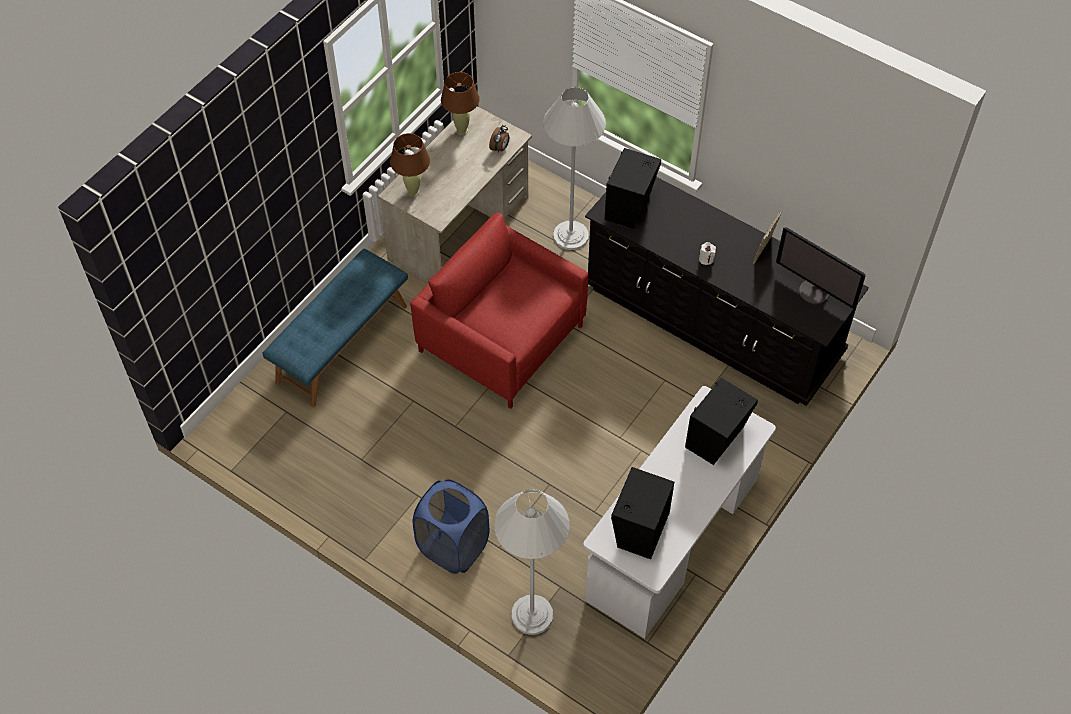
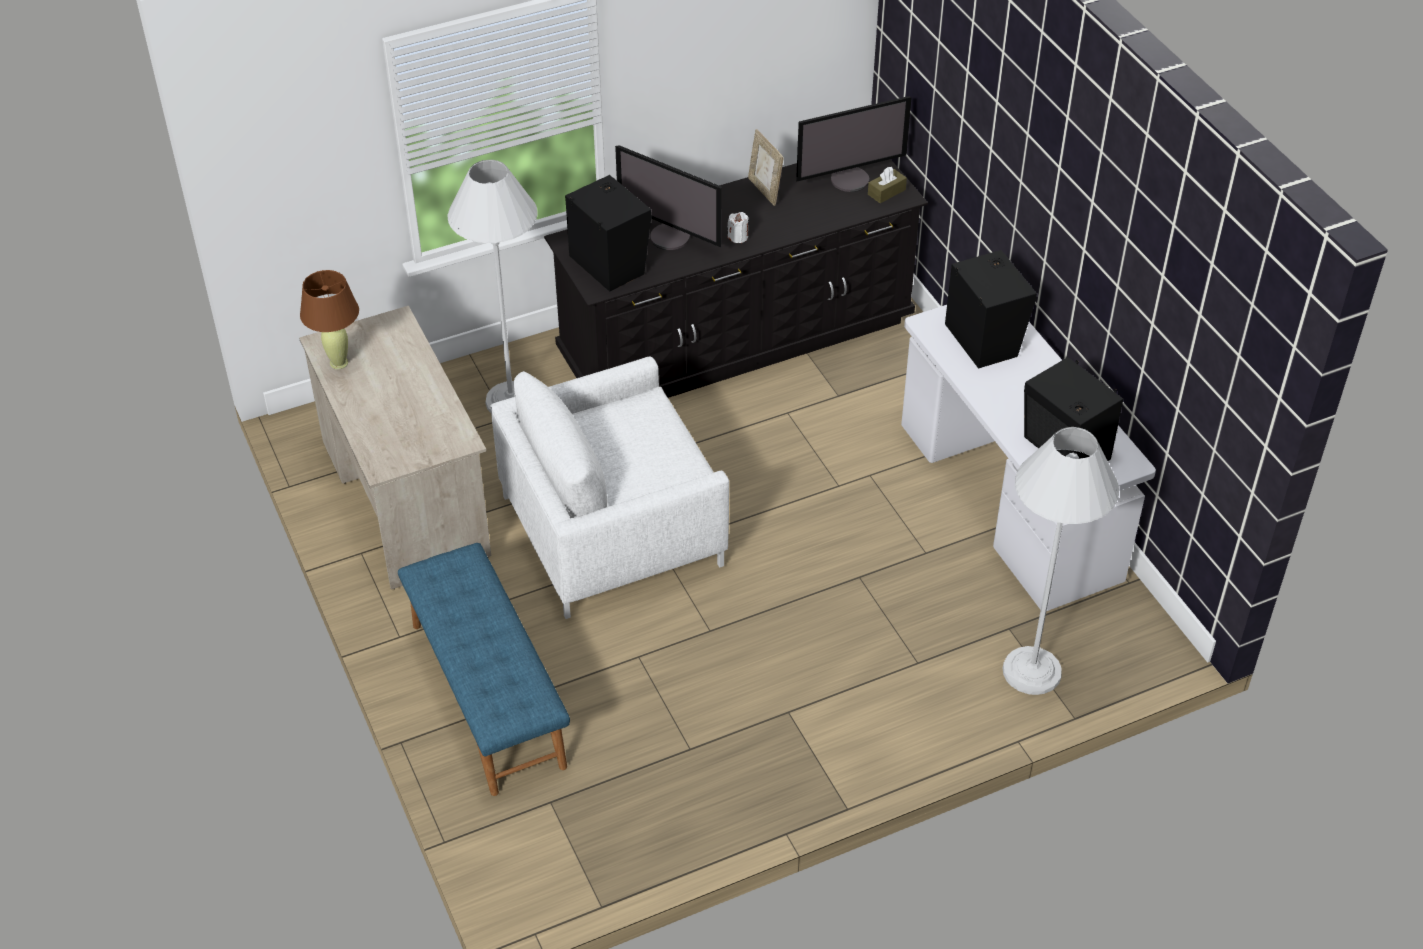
camera: 60 degrees left, 10 degrees down
(413, 191) = (395, 448): brown table lamp -> none
(453, 547) = (888, 707): blue laundry basket -> none
(500, 148) = (402, 341): alarm clock -> none
(501, 338) = (611, 529): red armchair -> white armchair
(679, 225) = (671, 236): none -> monitor
(817, 318) = (886, 192): none -> brown tissue box

